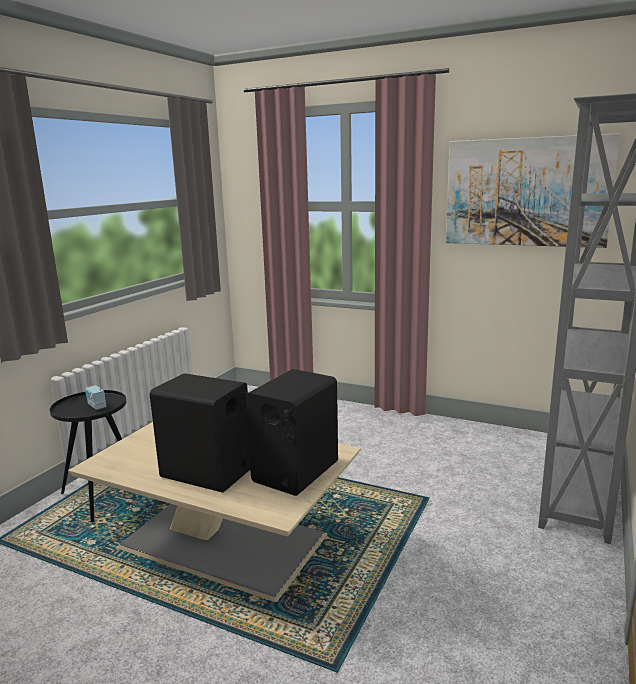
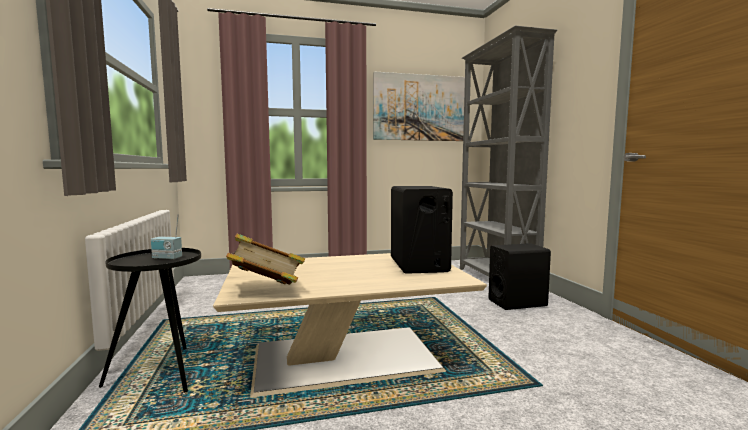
camera: 40 degrees left, 10 degrees down
(117, 465) = (265, 291): none -> book
(207, 473) = (359, 277): black speaker -> black speaker (517, 303)

